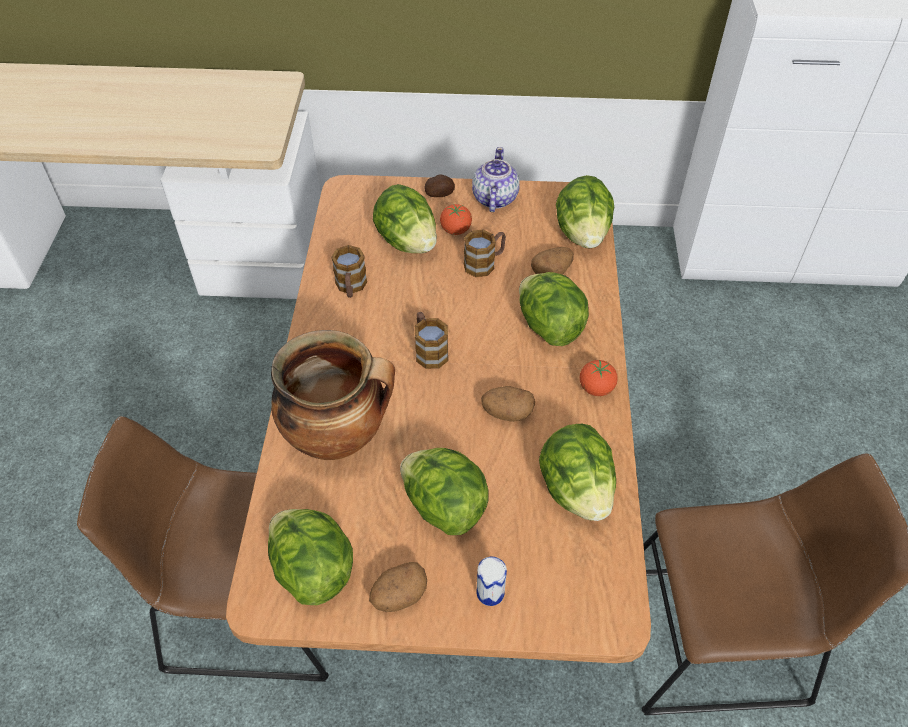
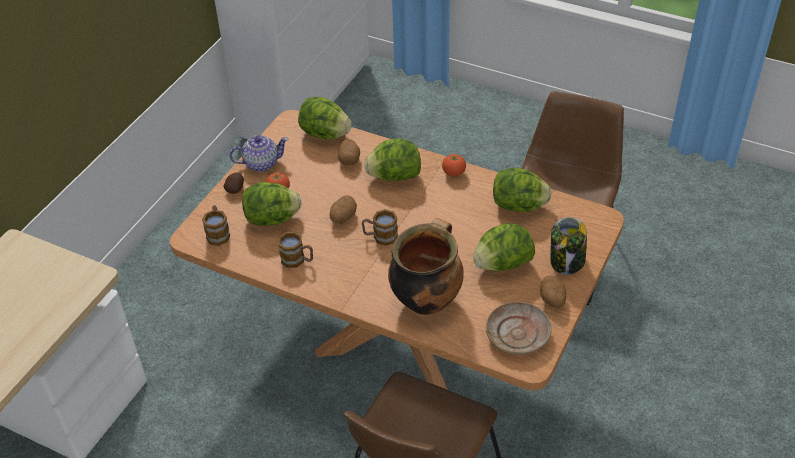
camera: 65 degrees left, 5 degrees down
(312, 569) = (518, 334): lettuce -> beige plate
(484, 263) = (320, 187): mug -> mug (218, 233)
(490, 593) = (567, 261): can -> jar
(494, 199) = (261, 163): teapot -> teapot turned 135 degrees clockwise
(507, 413) = (450, 216): potato -> potato (343, 218)

